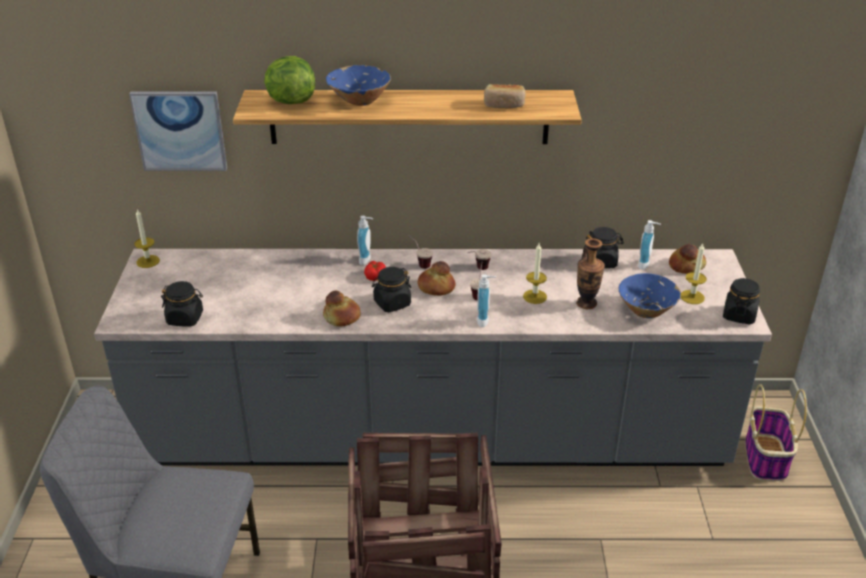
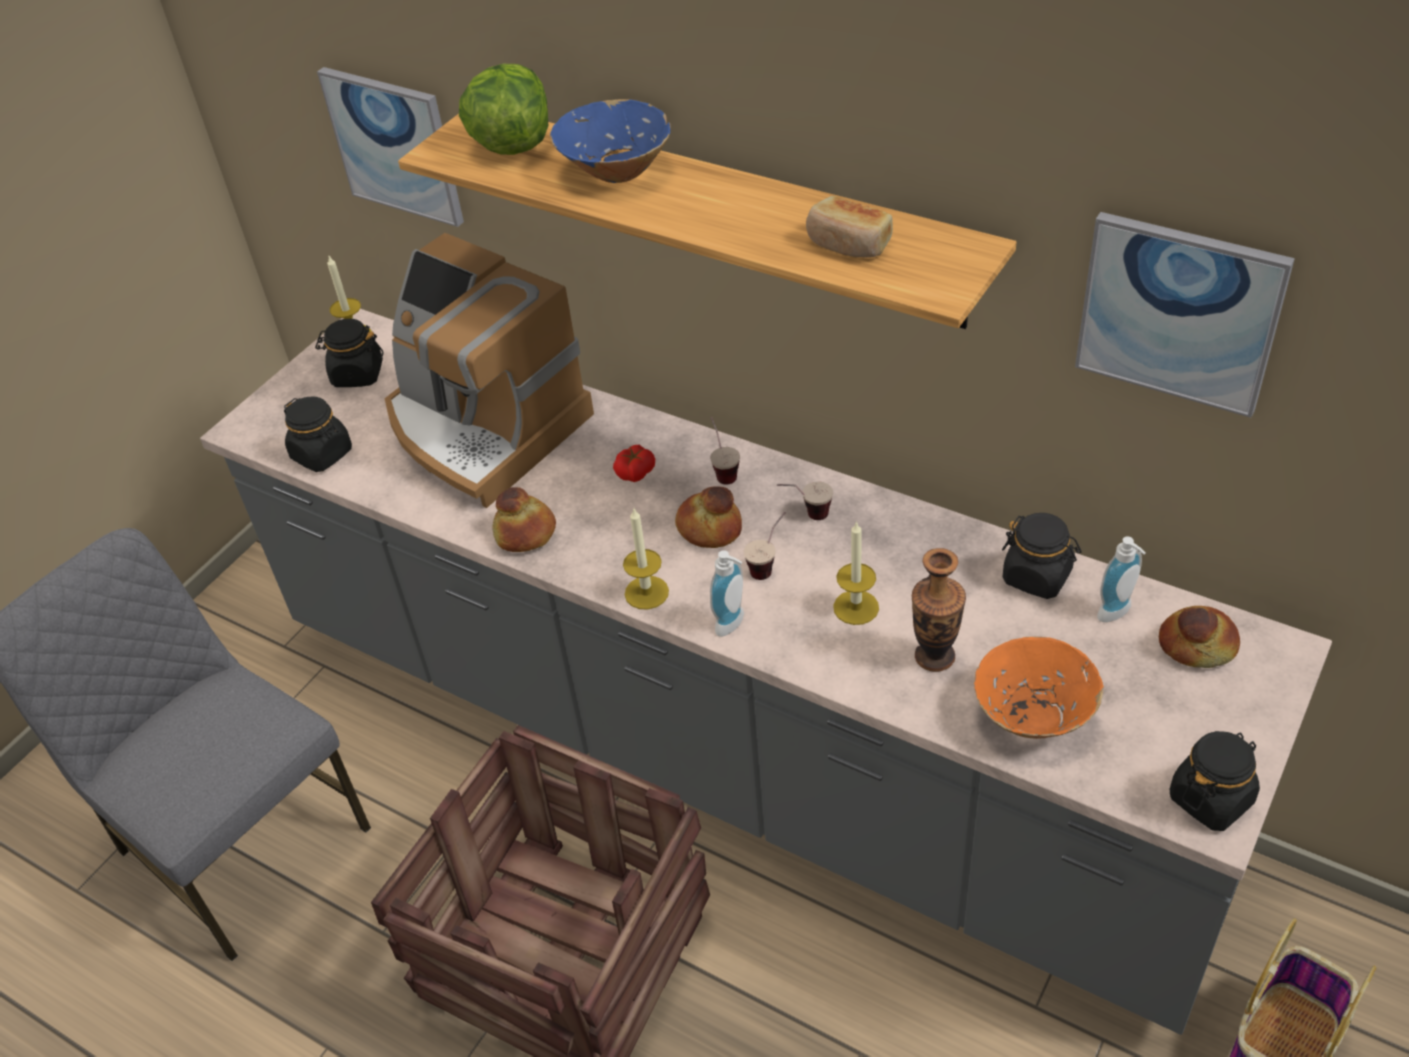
camera: 35 degrees right, 10 degrees up
(271, 281) = (483, 428): none -> coffee machine
(367, 260) = (649, 435): soap dispenser -> none
(392, 303) = (618, 534): black jar -> black jar (357, 374)
(646, 310) = (1033, 715): blue bowl -> orange bowl
(652, 105) = (1179, 312): none -> picture
(692, 297) = (1149, 720): candle -> candle (646, 592)

